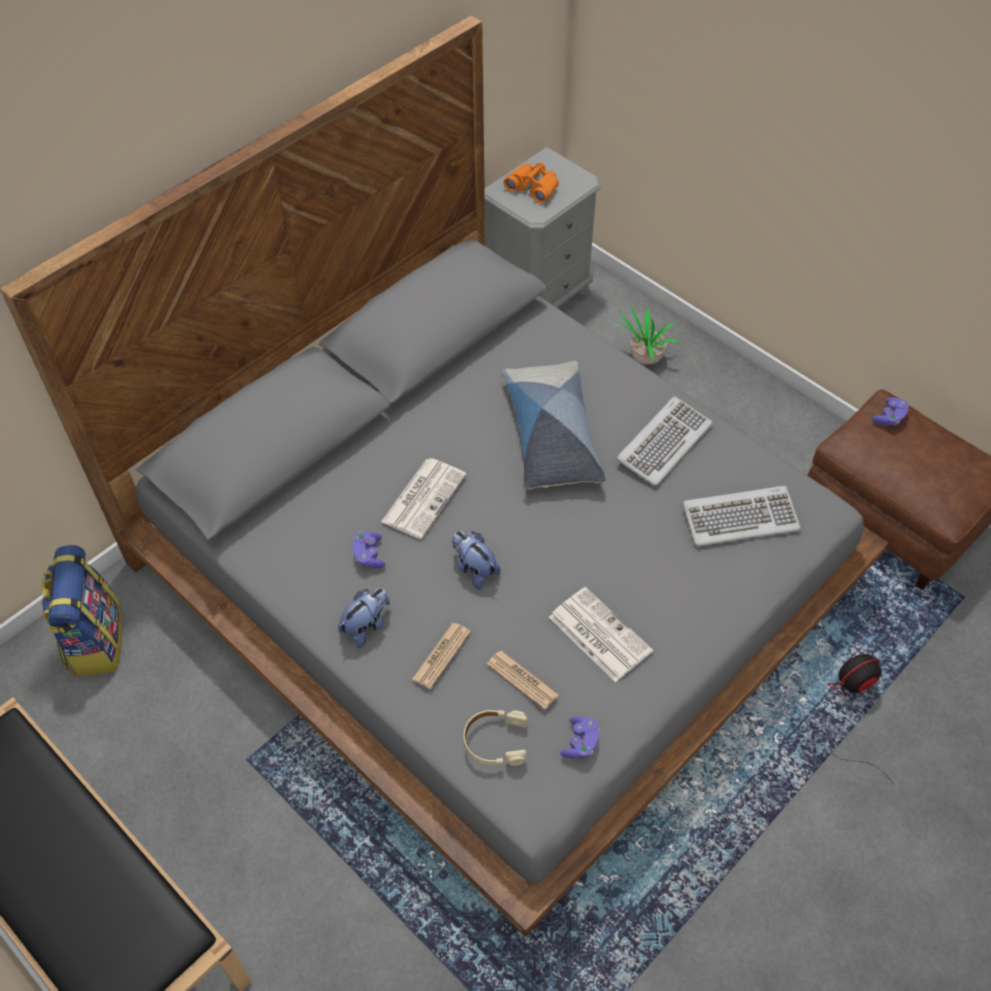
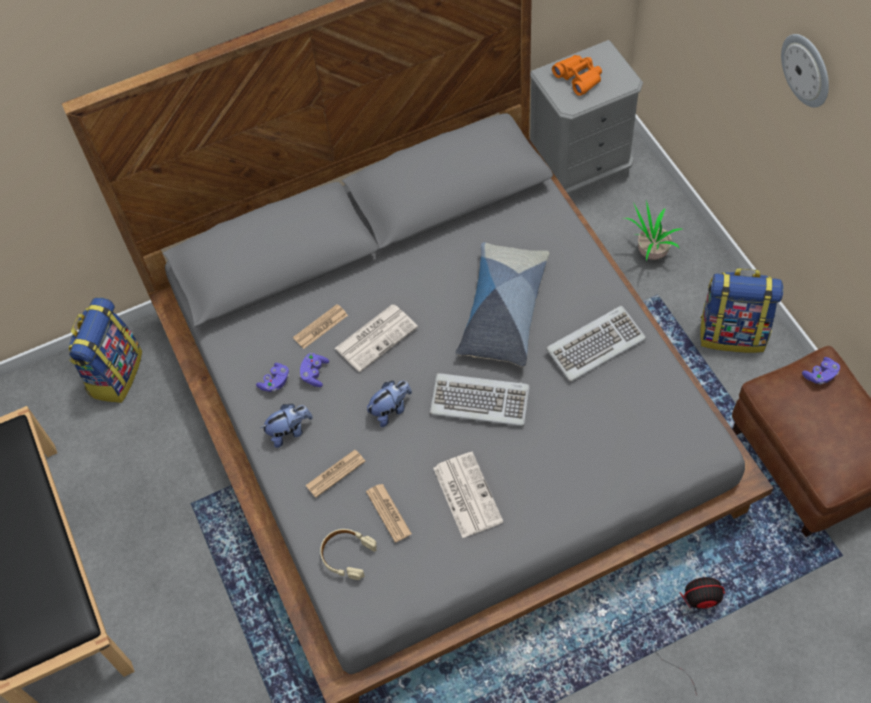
camera: 25 degrees right, 5 degrees up
(354, 504) = (320, 327): none -> newspaper
(474, 569) = (391, 410): plush toy -> plush toy turned 75 degrees clockwise
(580, 743) = (413, 578): purple game controller -> purple game controller (275, 382)
(740, 518) = (630, 430): keyboard -> keyboard (480, 400)
(760, 415) = (733, 333): none -> backpack
(814, 93) = (807, 69): none -> wall clock

